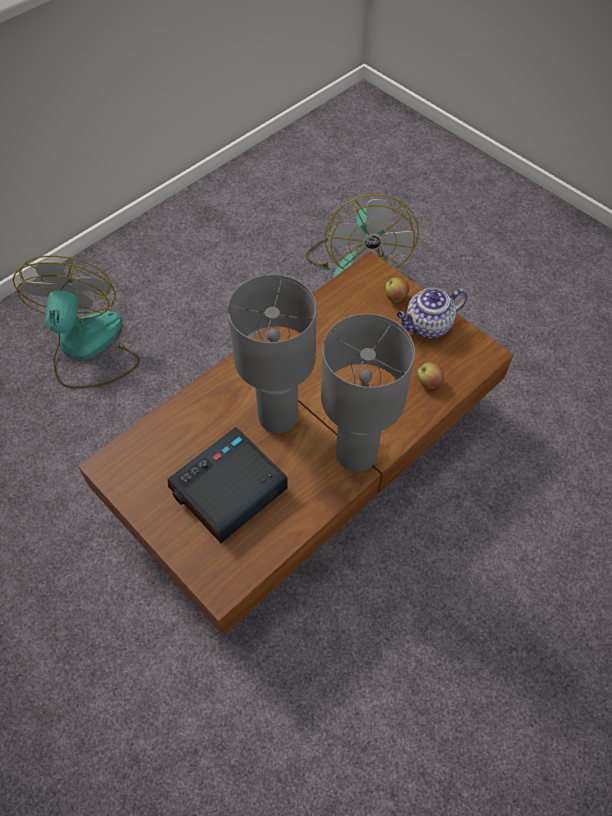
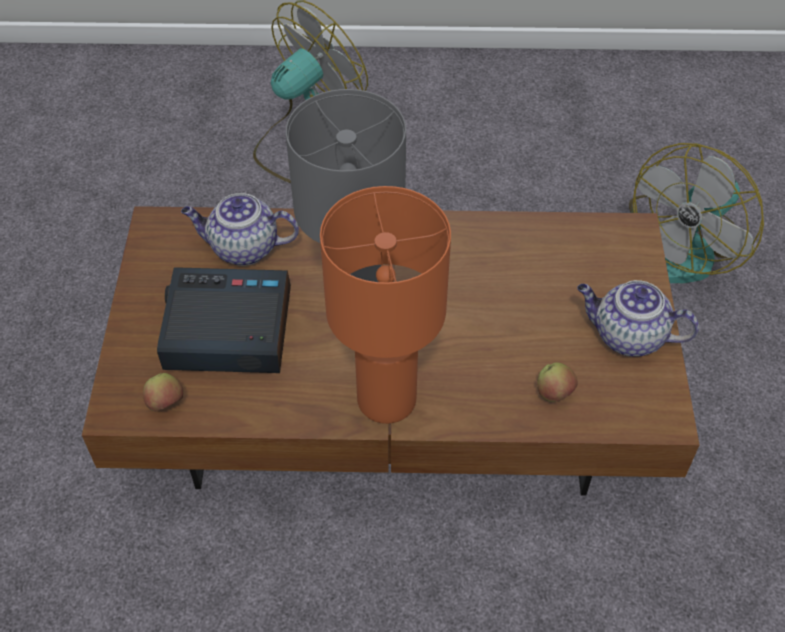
camera: 45 degrees right, 5 degrees down
(179, 437) = (243, 248): none -> teapot
(357, 454) = (388, 401): grey table lamp -> orange table lamp
(395, 298) = (625, 281): apple -> apple (166, 404)

